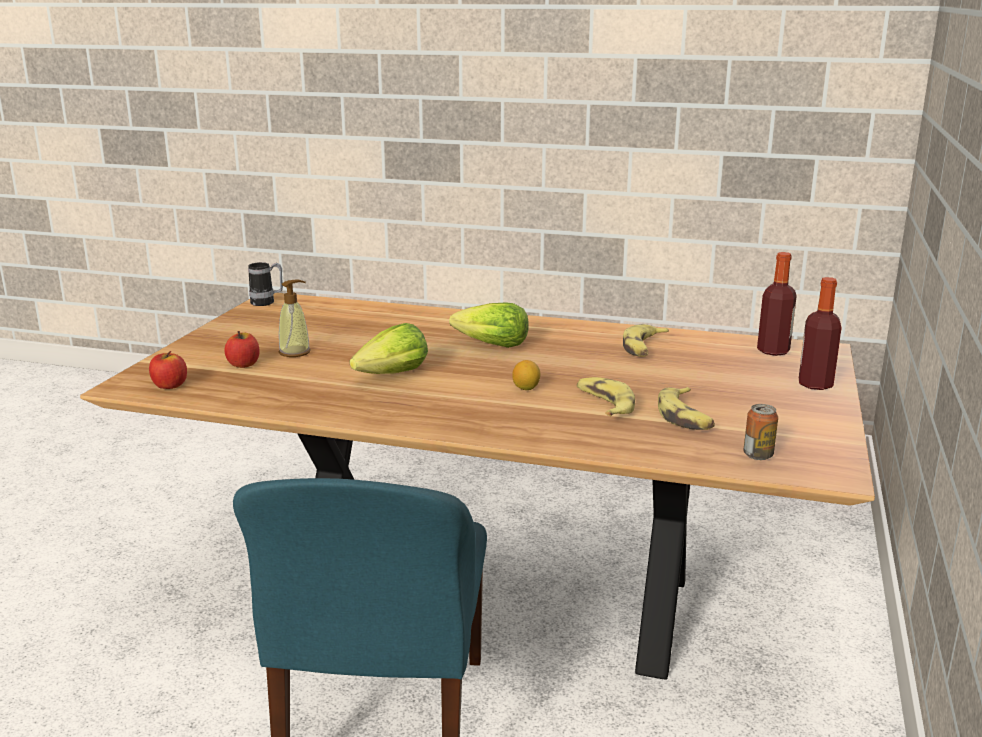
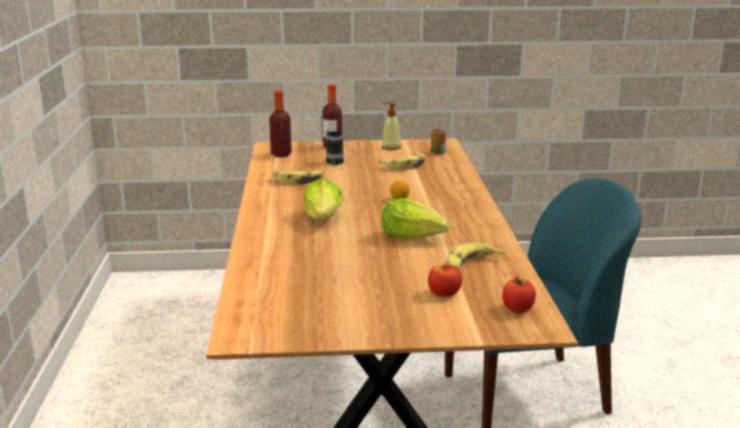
camera: 110 degrees left, 0 degrees up
(267, 302) = (255, 336): mug -> mug (333, 161)
(295, 352) = (397, 281): soap dispenser -> soap dispenser (391, 147)
(604, 404) = (406, 181): banana -> banana (470, 265)

